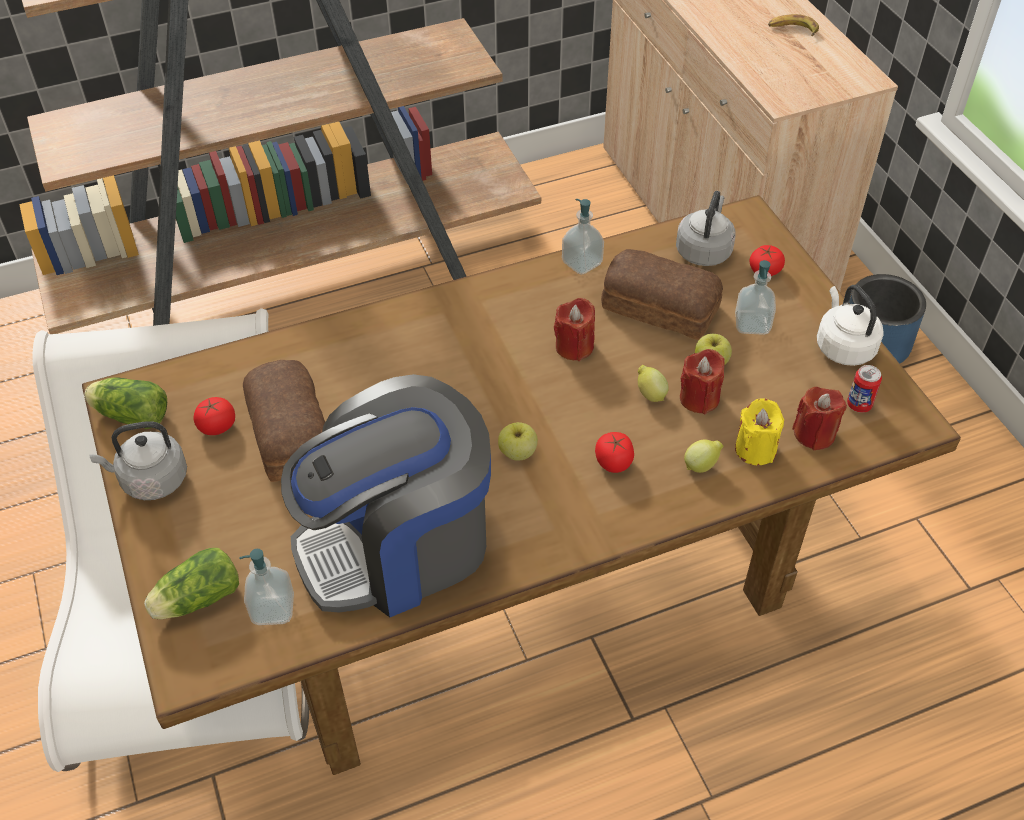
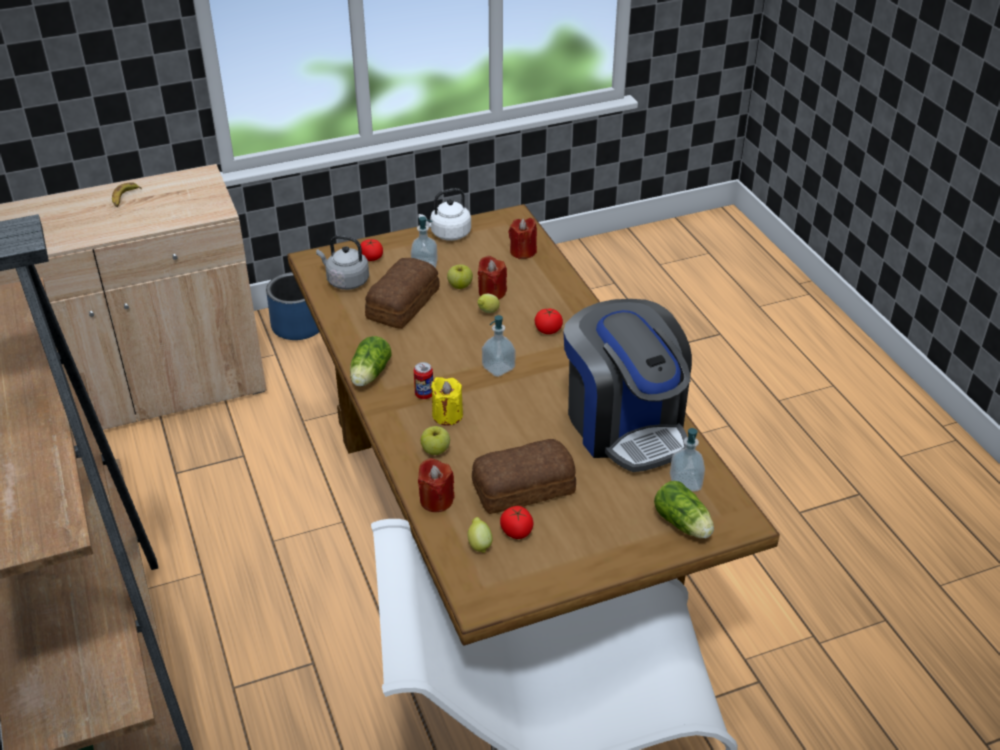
camera: 90 degrees left, 10 degrees down
(130, 414) = (503, 591): lettuce -> lettuce (369, 375)
(151, 480) = (574, 566): grey kettle -> none
(517, 453) = (541, 371): apple -> apple (436, 450)
(574, 346) = (439, 344): red candle -> red candle (436, 500)
(582, 263) = (349, 338): soap dispenser -> soap dispenser (498, 368)
(701, 465) = (549, 295): lemon -> lemon (479, 544)
(755, 449) = (535, 274): yellow candle -> yellow candle (447, 415)
(859, 405) = (499, 234): can -> can (424, 394)

